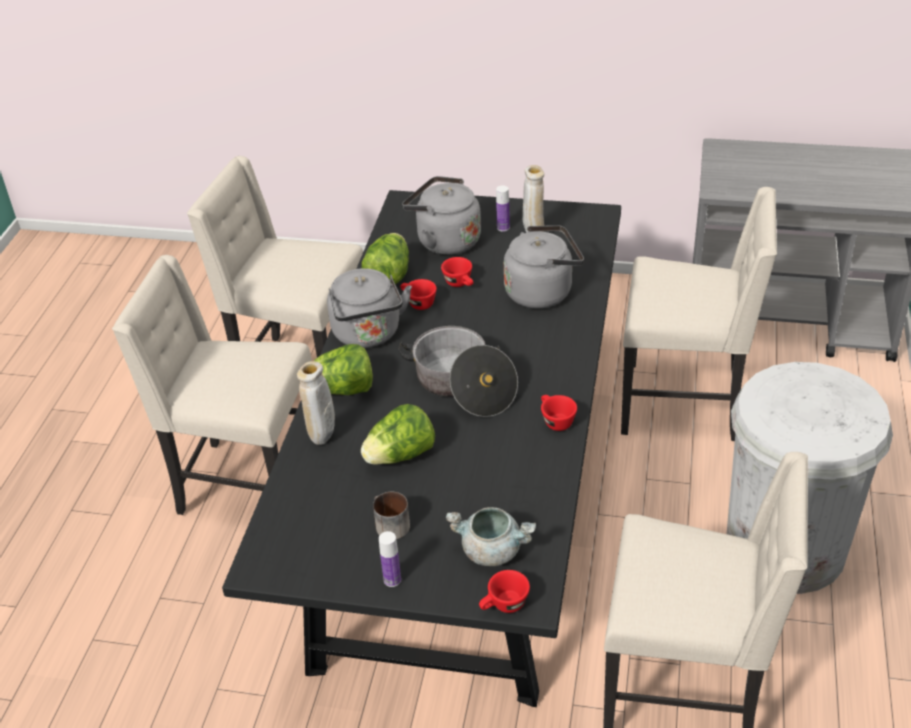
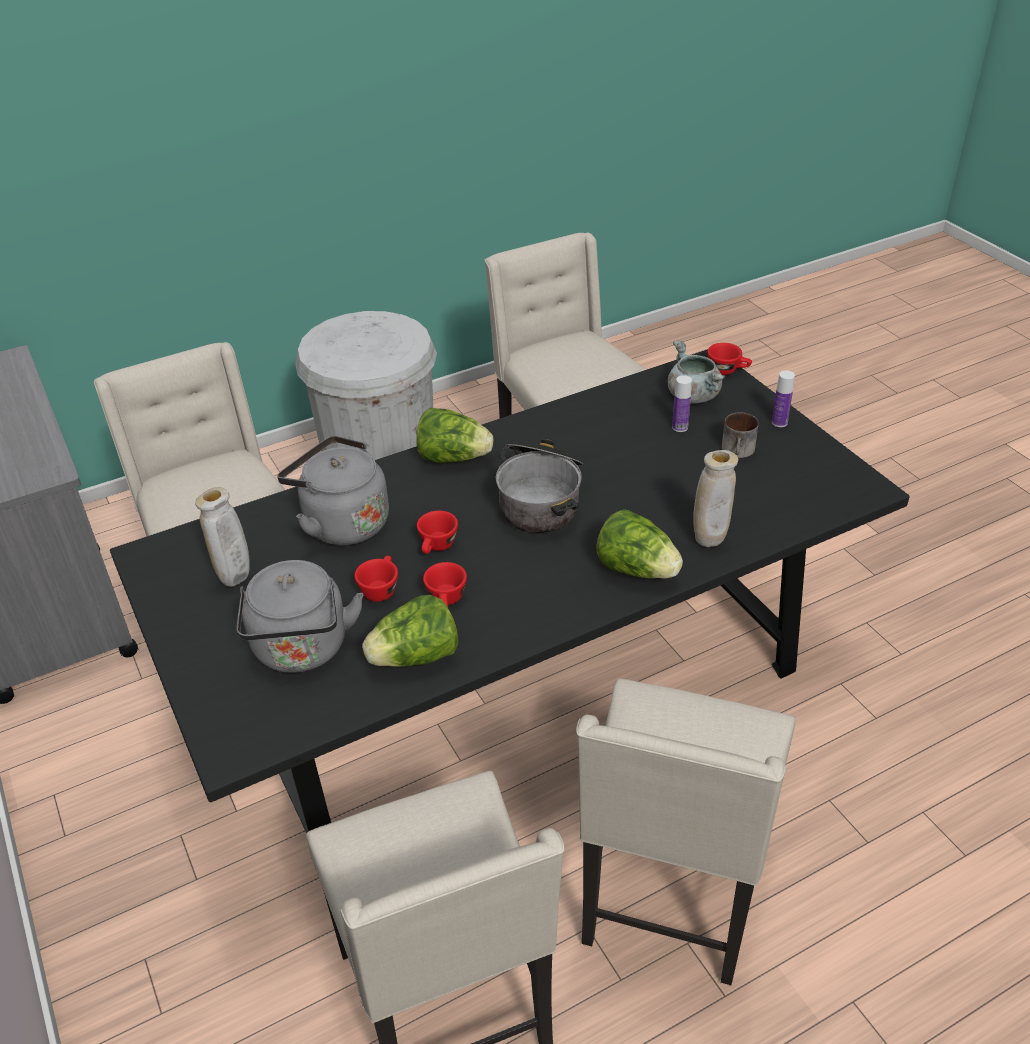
camera: 130 degrees left, 0 degrees up
(247, 484) = (672, 894): beige chair -> beige chair turned 45 degrees clockwise
(368, 334) = (538, 605): grey kettle -> none
(400, 456) = (666, 486): lettuce -> lettuce (453, 458)
(503, 228) = (232, 616): bottle -> bottle (680, 427)
(555, 420) = (525, 430): red cup -> red cup (437, 547)

